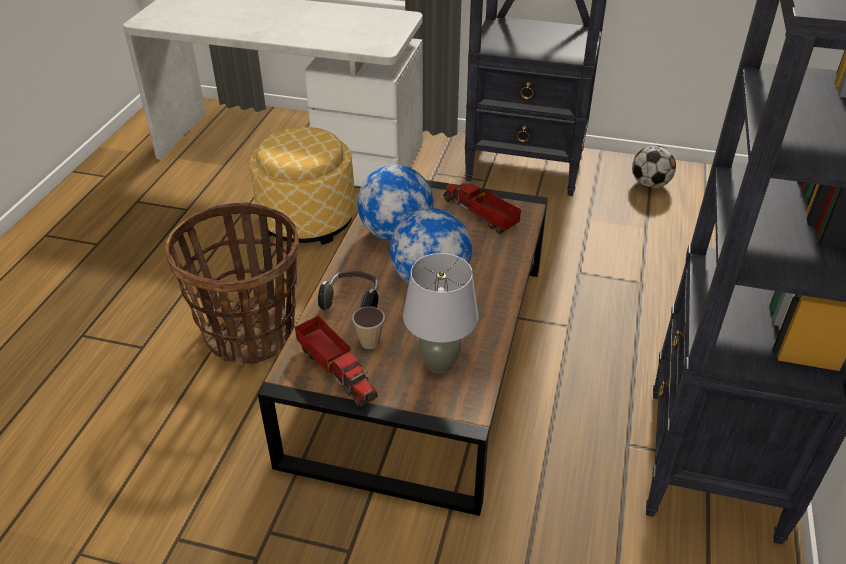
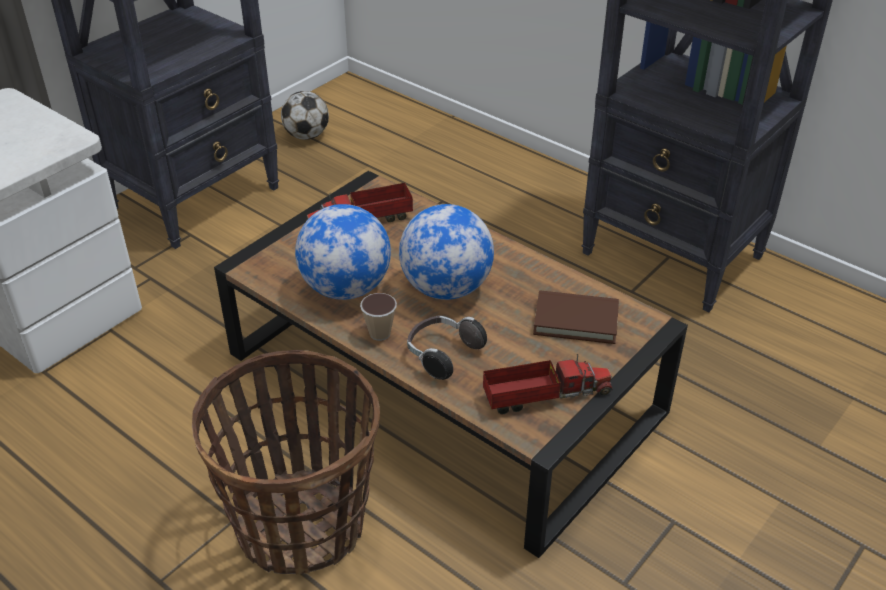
camera: 65 degrees left, 0 degrees up
(307, 219) = (117, 407): ottoman -> none
(369, 342) = (516, 360): cup -> cup (380, 333)
(440, 364) = (575, 320): grey table lamp -> brown book

